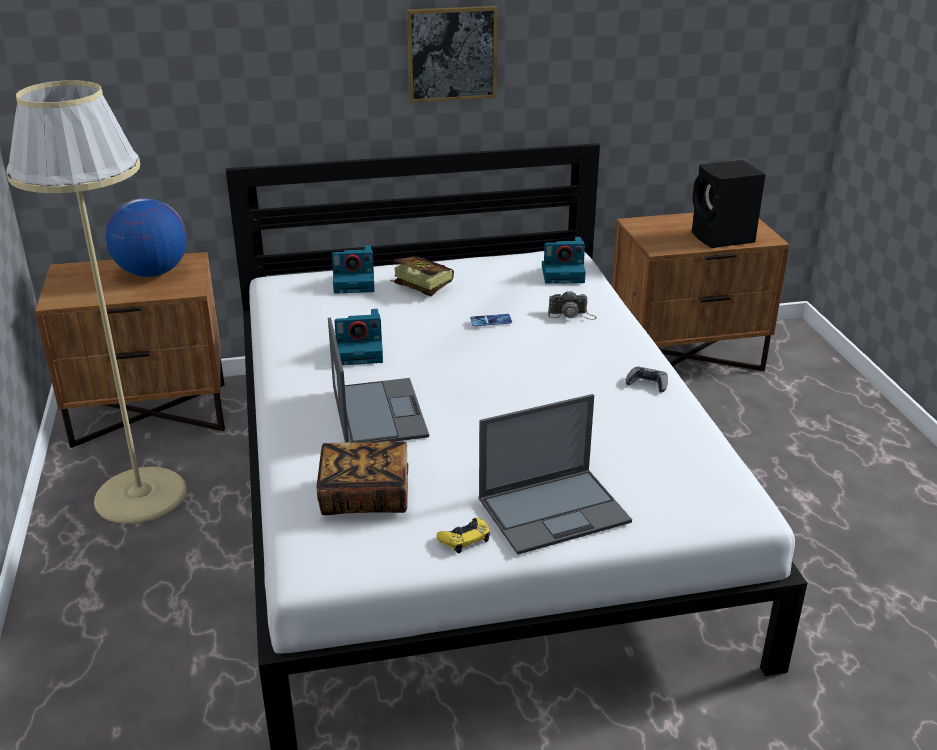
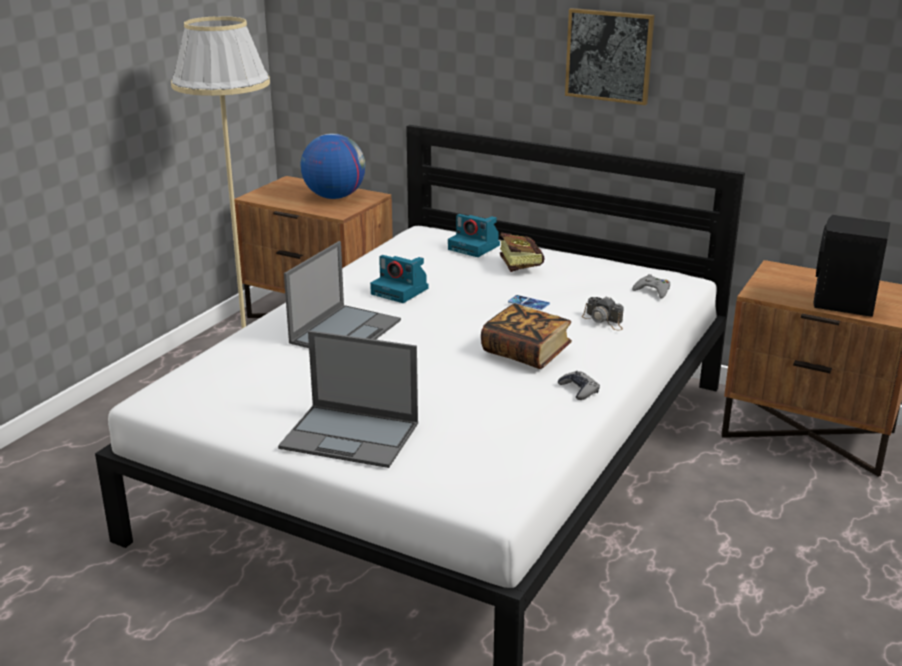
camera: 40 degrees right, 5 degrees down
(365, 496) = (250, 375): book -> book (526, 352)
(464, 539) = (266, 425): yellow game controller -> none
(564, 273) = (653, 290): camera -> grey game controller

